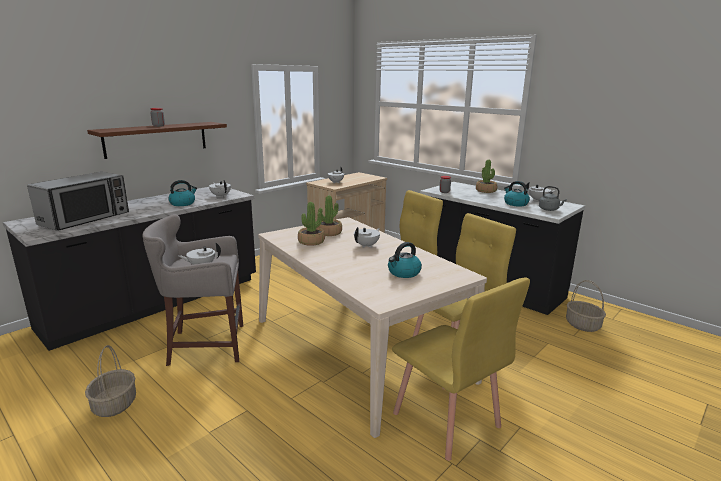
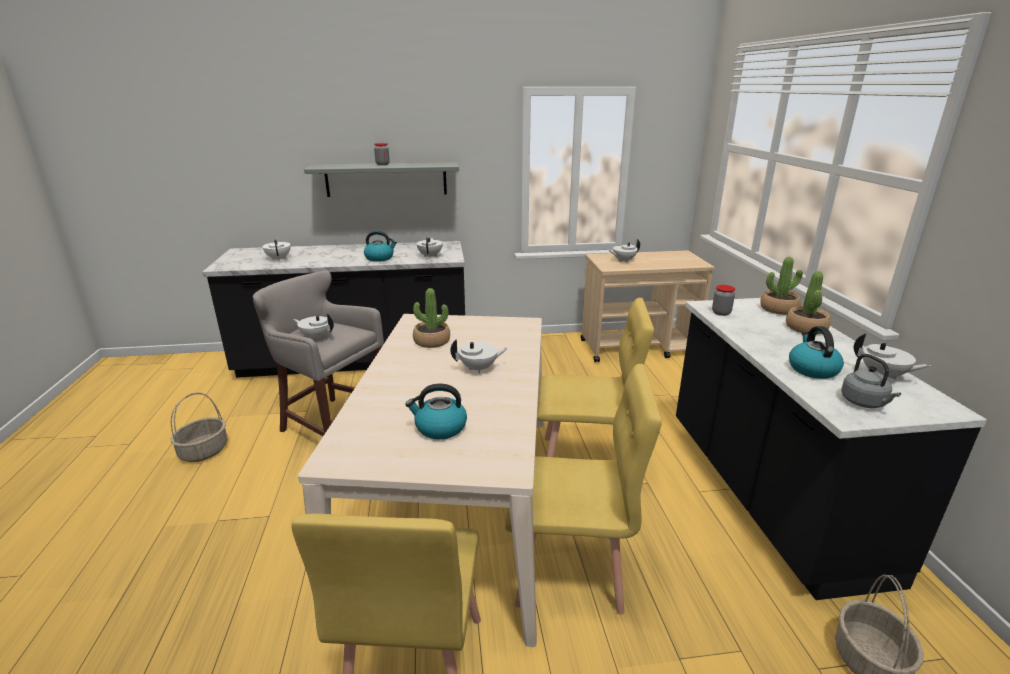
camera: 40 degrees right, 5 degrees up
(85, 219) = (279, 258): microwave -> white teapot
(156, 139) = (386, 179): brown shelf -> grey shelf
(329, 232) = (474, 334): potted plant -> potted plant (778, 309)

